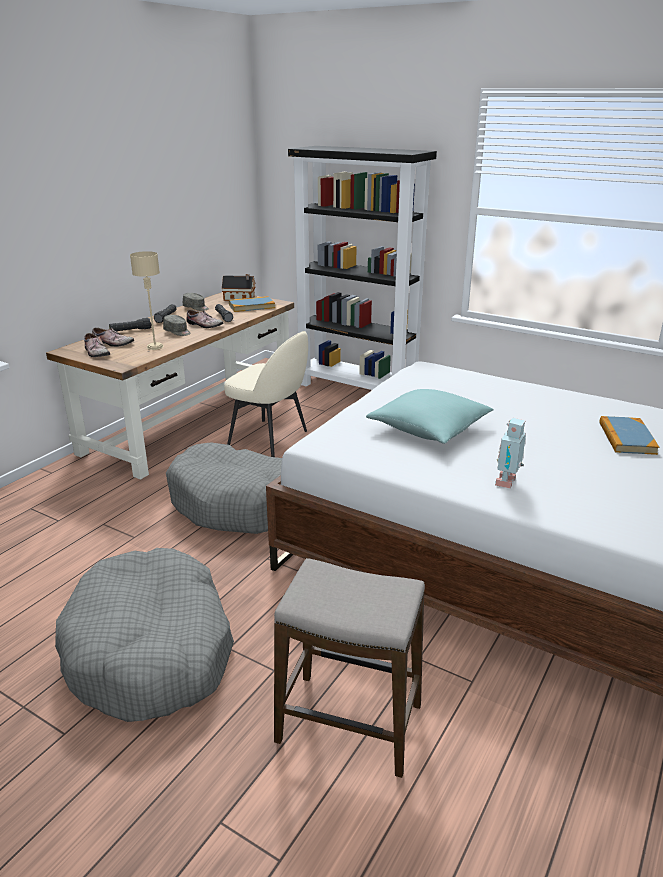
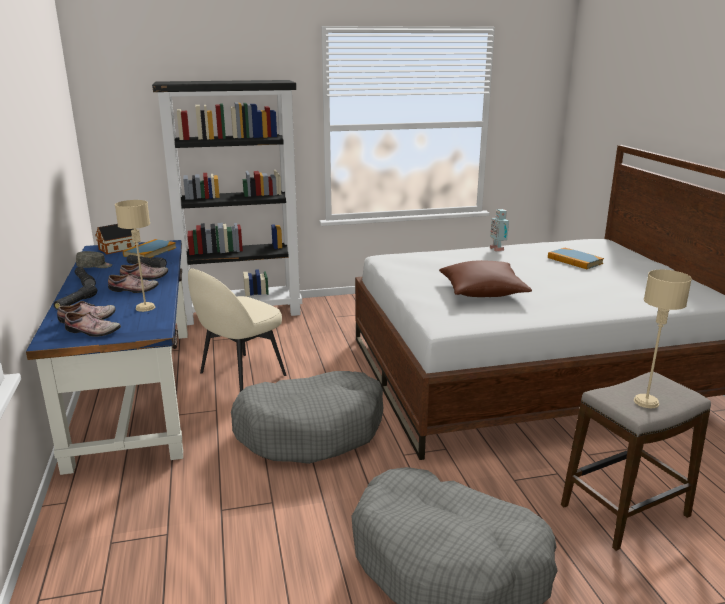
camera: 45 degrees left, 5 degrees down
(177, 332) = (133, 290): grey cap -> shoe
(192, 420) = (135, 390): brown desk -> blue desk
(270, 439) = (240, 375): beige chair -> beige chair turned 150 degrees clockwise
(334, 599) = (646, 402): none -> beige table lamp
(429, 429) = (482, 292): turquoise pillow -> brown pillow
(508, 482) = (584, 302): toy robot -> toy robot (497, 249)

